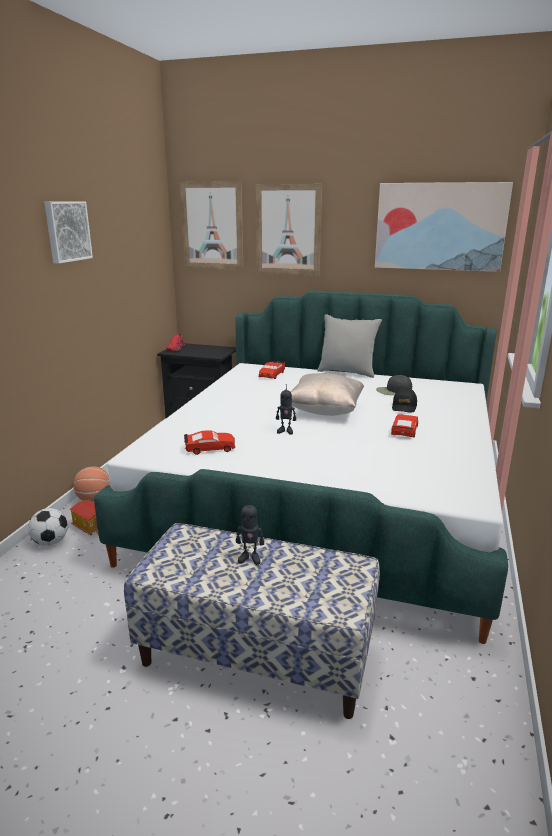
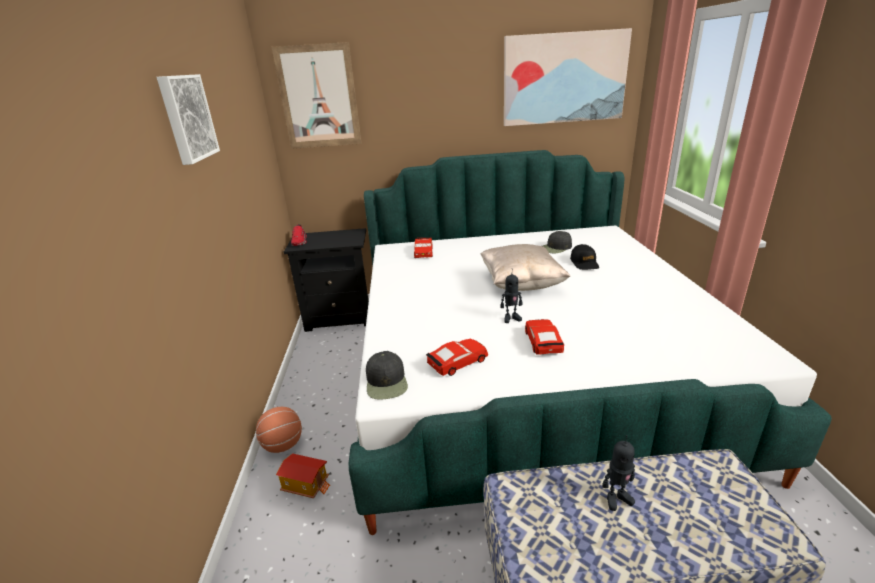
camera: 20 degrees left, 5 degrees up
(51, 542) = (269, 525): football -> none
(148, 448) = (387, 382): none -> black cap
(288, 230) = (408, 94): picture -> none
(347, 372) = (491, 236): grey pillow -> none
(404, 431) = (616, 290): red toy car -> red toy car (543, 342)

